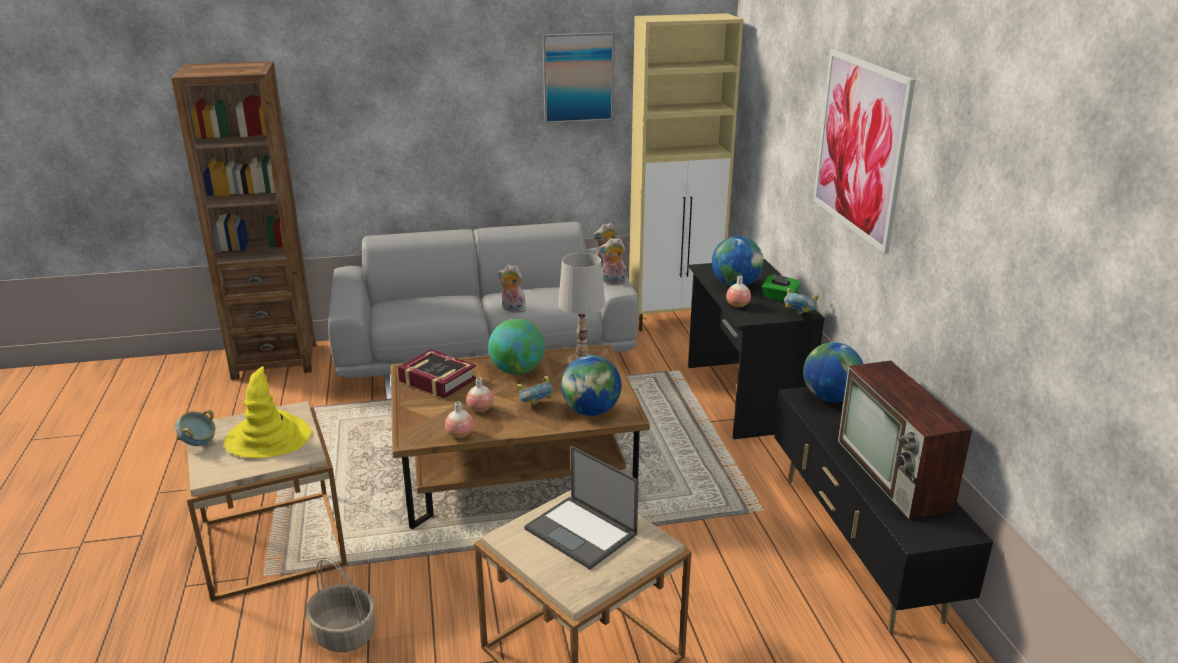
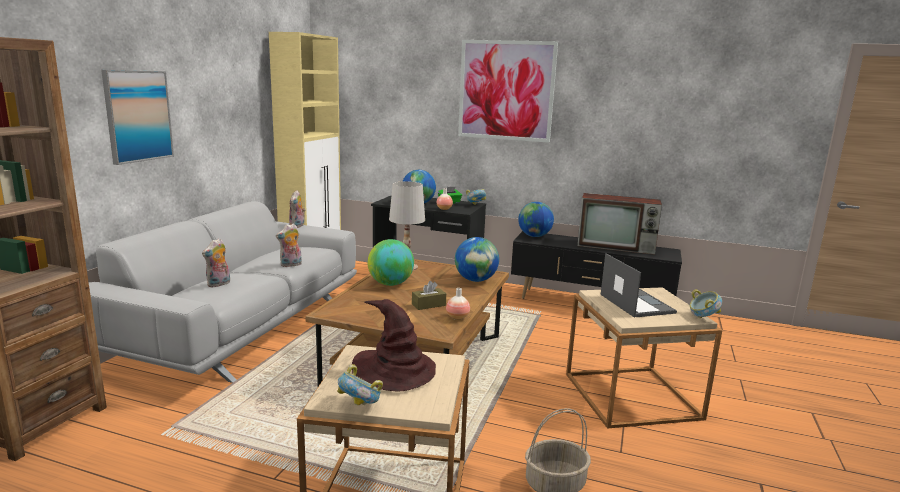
camera: 60 degrees left, 10 degrees down
(268, 438) = (395, 371): yellow hat -> brown hat
(437, 380) = (363, 307): book -> none
(480, 409) = (428, 305): vase -> brown tissue box
(536, 405) = (447, 290): bowl -> bowl (702, 318)
(578, 77) = (239, 79): picture -> picture (138, 116)
(582, 532) = (636, 303): laptop -> laptop turned 90 degrees counterclockwise
(613, 282) = (326, 230): plush toy -> plush toy (219, 284)

